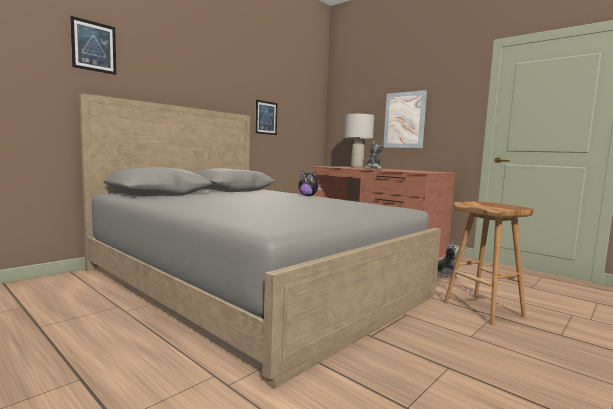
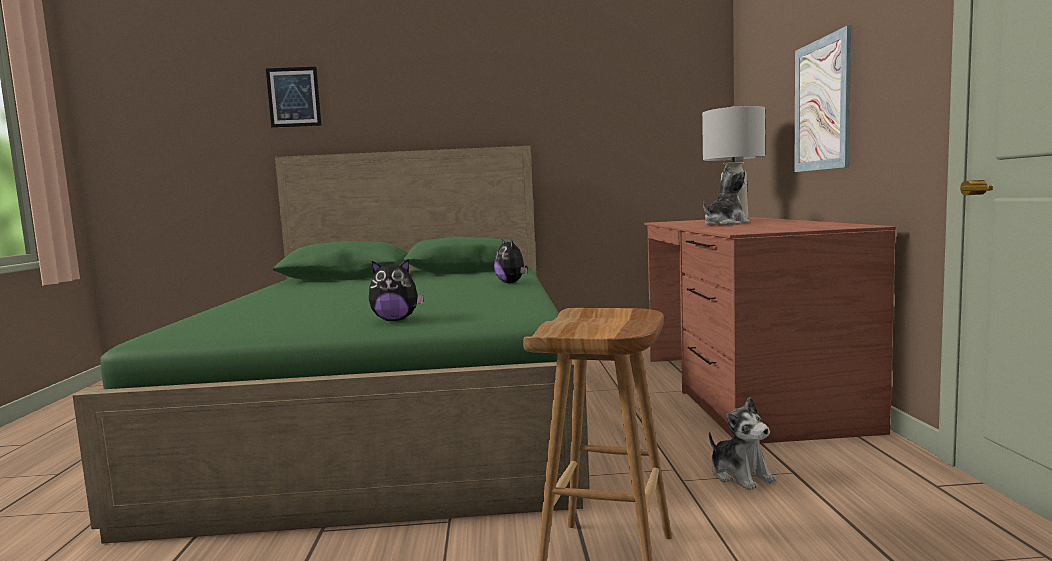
camera: 45 degrees right, 0 degrees up
(252, 282) = (397, 414): grey bed -> green bed
(266, 117) = (574, 143): picture -> none
(360, 213) = (395, 320): none -> plush toy

